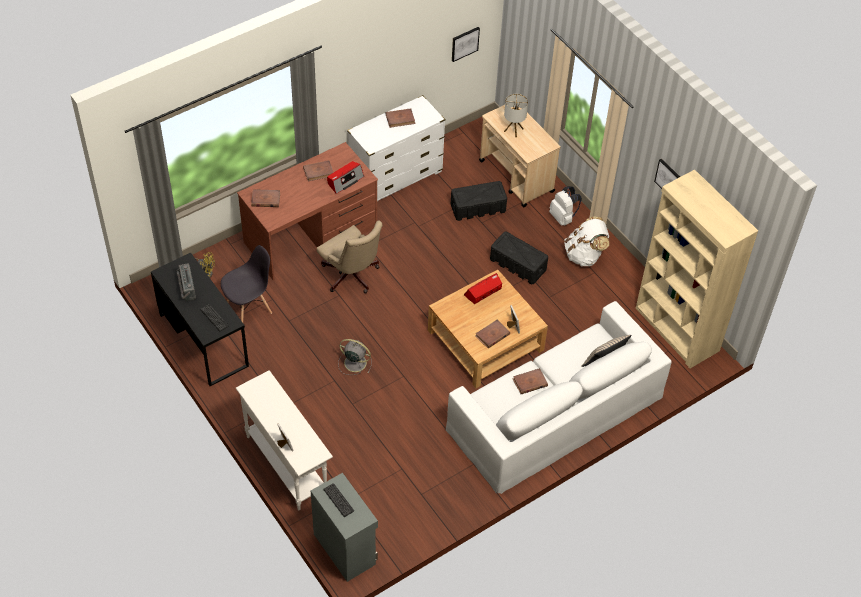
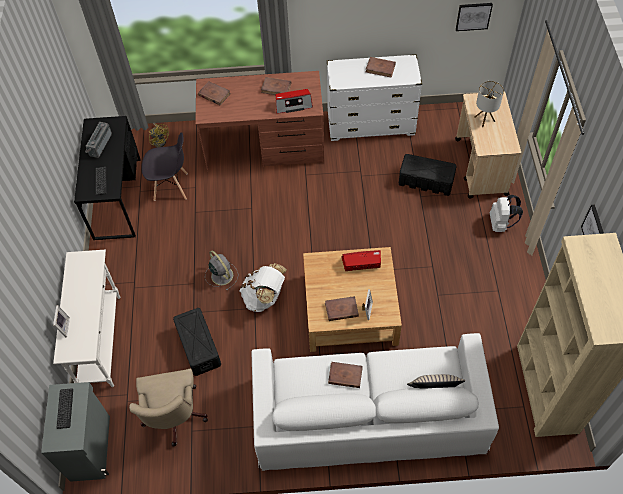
camera: 35 degrees right, 5 degrees up
(352, 277) = (273, 196): beige office chair -> beige office chair (174, 418)
(517, 264) = (428, 250): black storage box -> black storage box (198, 346)
(584, 255) = (498, 269): white backpack -> white backpack (264, 297)

